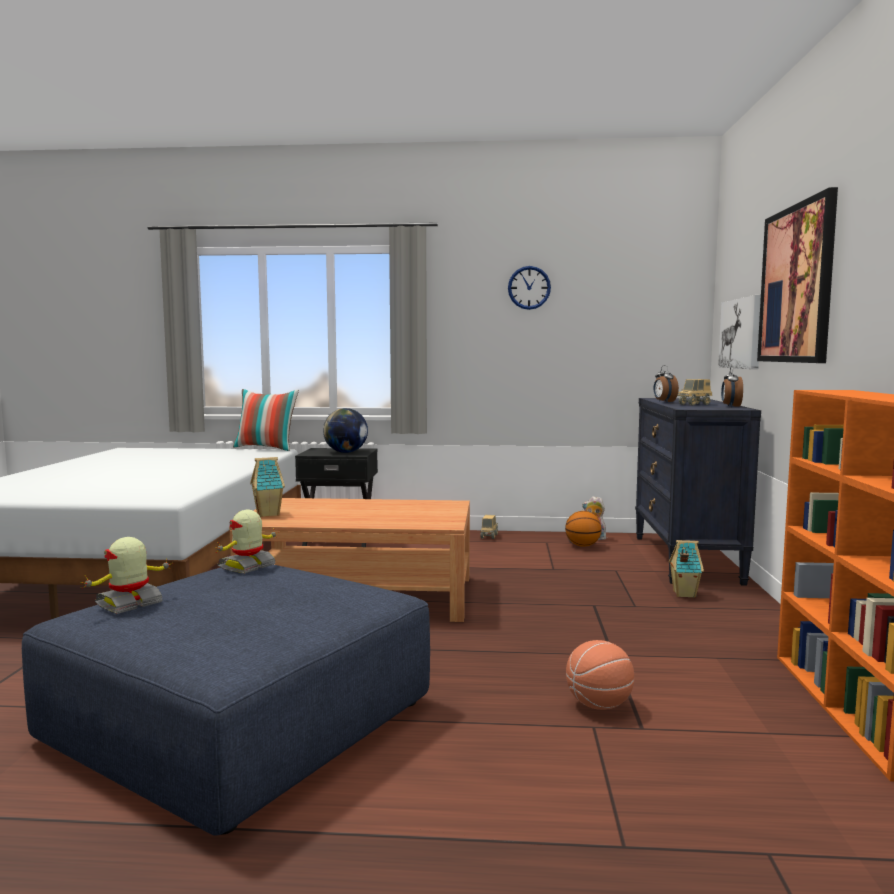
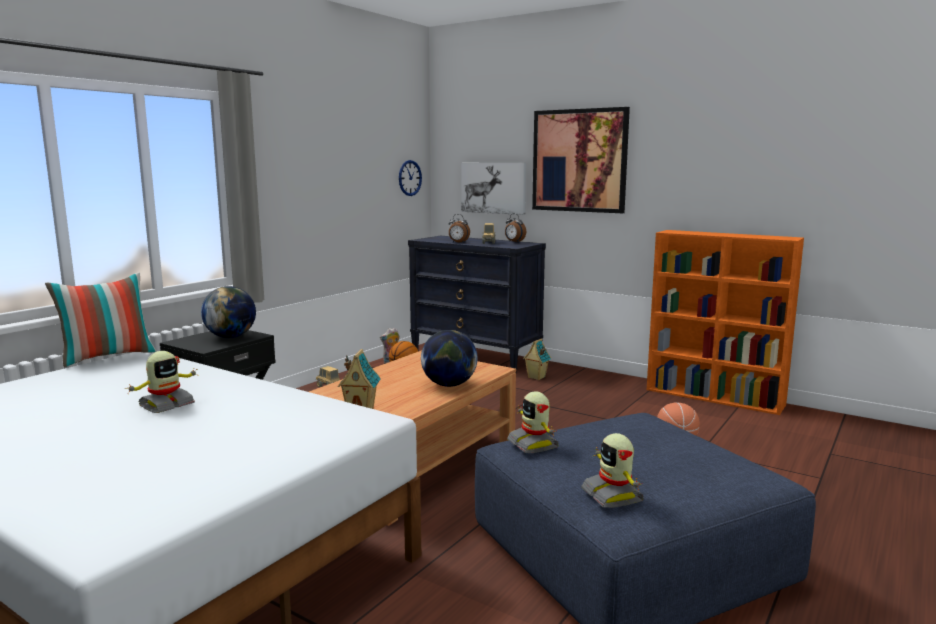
camera: 60 degrees left, 5 degrees up
(174, 468) = (166, 405): none -> toy robot
(372, 521) = (449, 385): none -> globe
(529, 287) = (326, 144): wall clock -> wall clock (409, 178)

